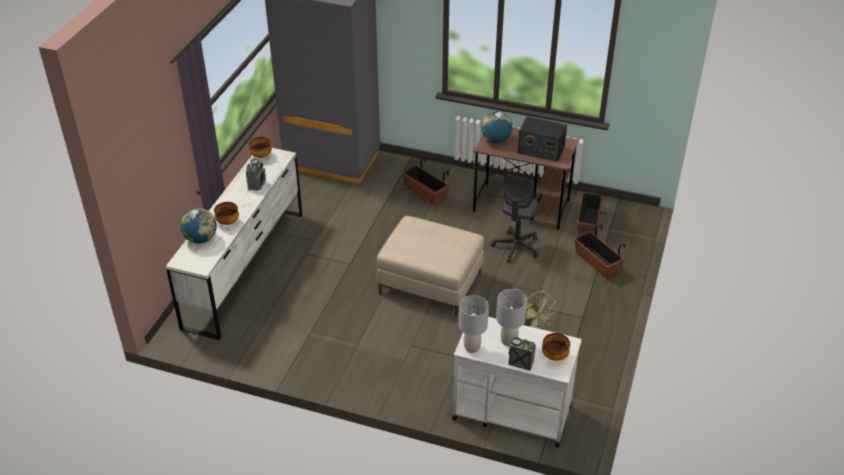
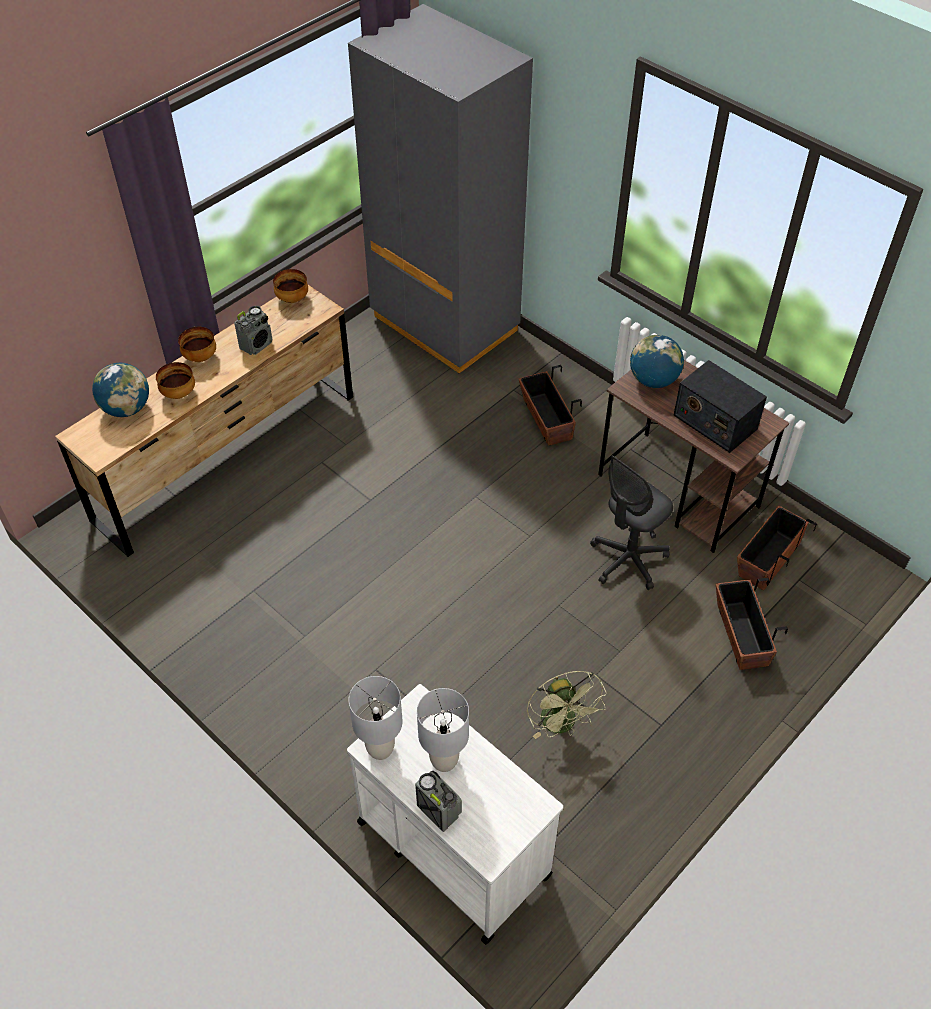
camera: 25 degrees right, 10 degrees up
(245, 269) = (227, 457): white dresser -> brown dresser
(430, 283) = (464, 574): beige ottoman -> none
(555, 356) = (500, 821): bowl -> bowl (201, 357)

